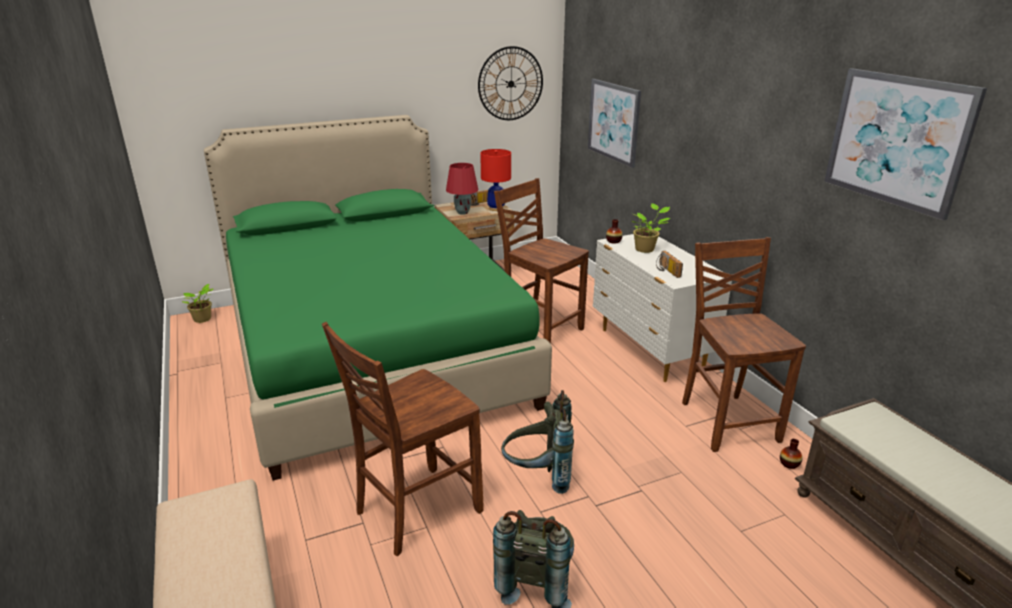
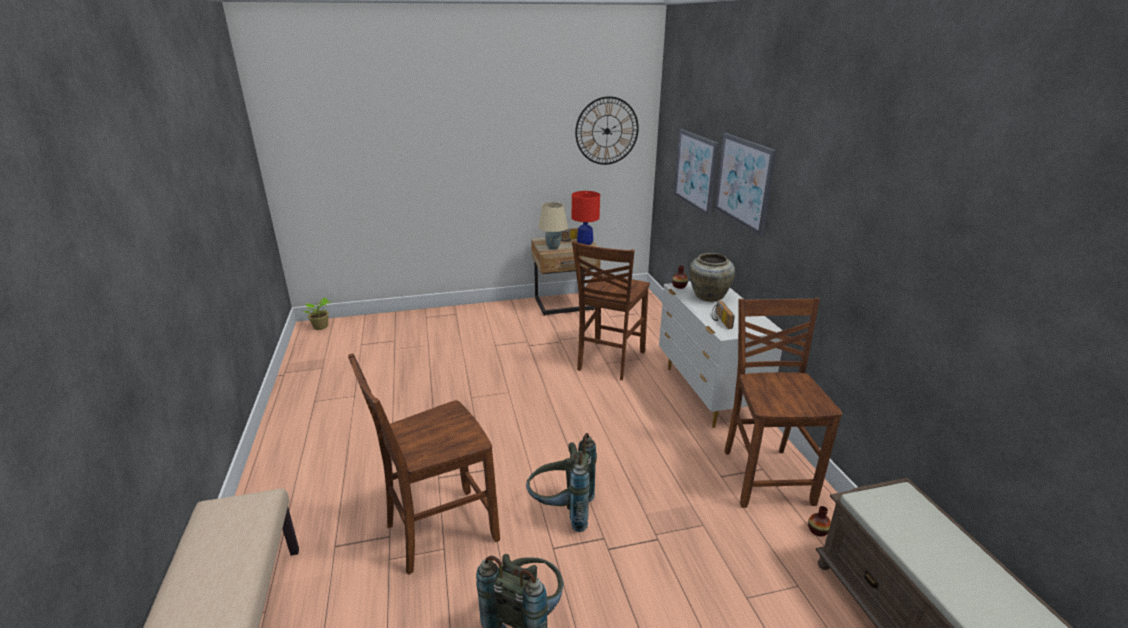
camera: 10 degrees right, 0 degrees up
(371, 351) = (450, 369): green bed -> none
(462, 213) = (553, 248): red table lamp -> beige table lamp
(540, 328) = (609, 361): brown chair -> brown chair turned 120 degrees counterclockwise
(646, 249) = (708, 297): potted plant -> beige vase
(897, 140) = (945, 211): picture -> picture (744, 182)

